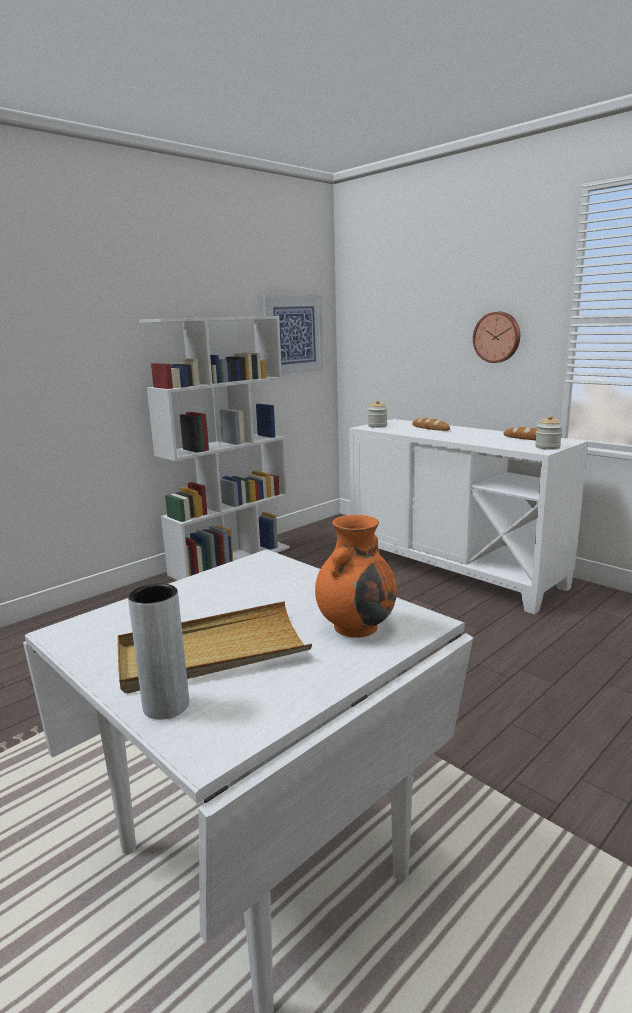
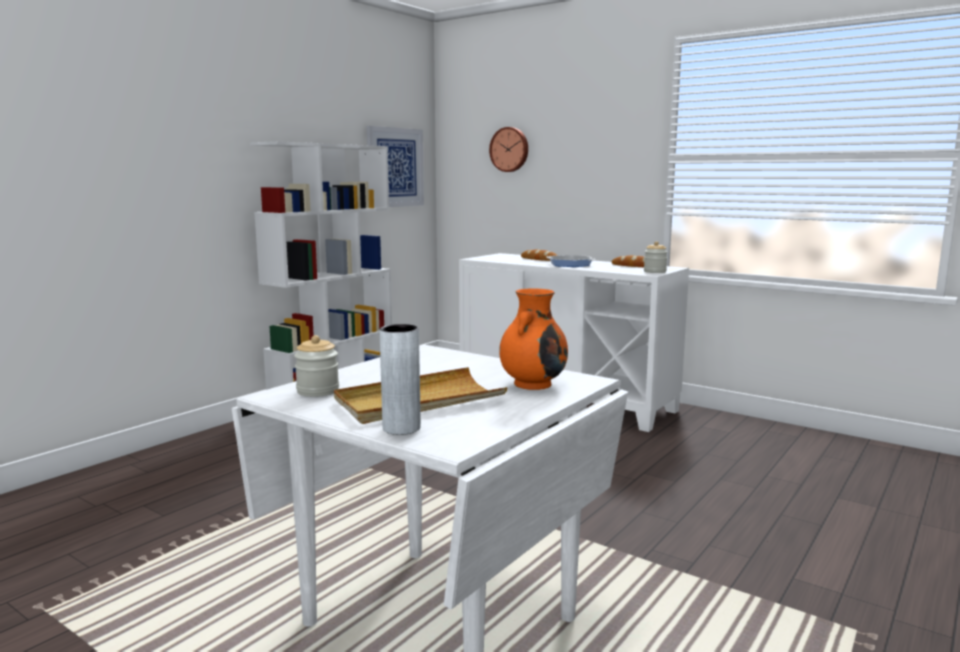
camera: 10 degrees left, 5 degrees down
(377, 426) = (486, 258): jar -> jar (318, 391)
(459, 436) = (570, 264): none -> frying pan
(497, 337) = (601, 173): wall clock -> wall clock (510, 149)

